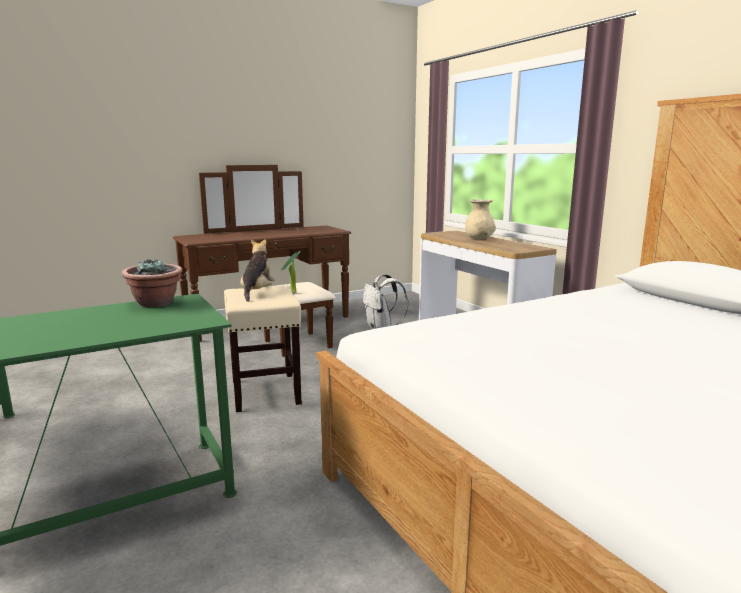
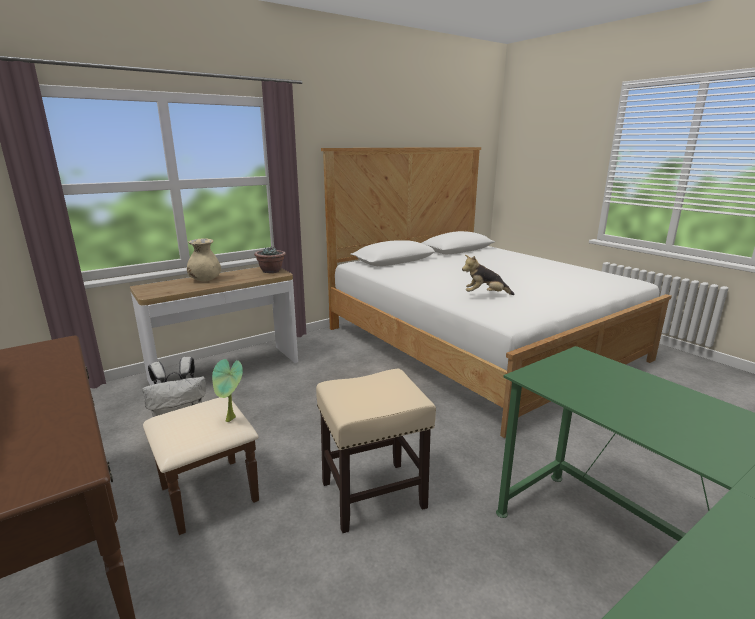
camera: 95 degrees left, 5 degrees up
(156, 303) = (557, 387): potted plant -> potted plant (271, 271)
(257, 292) = (358, 396): plush toy -> plush toy (485, 295)

